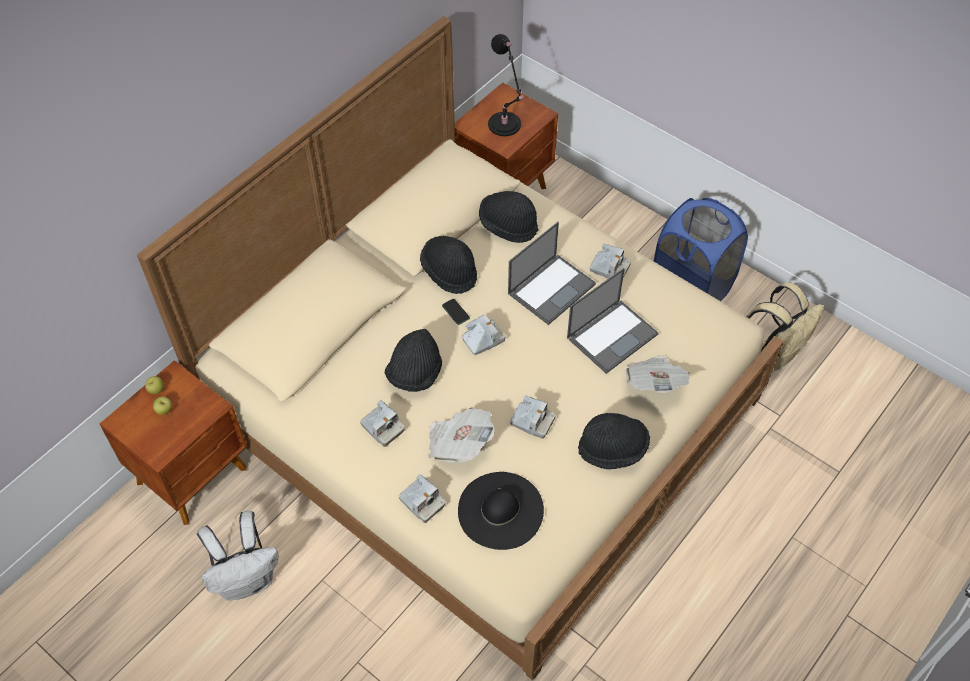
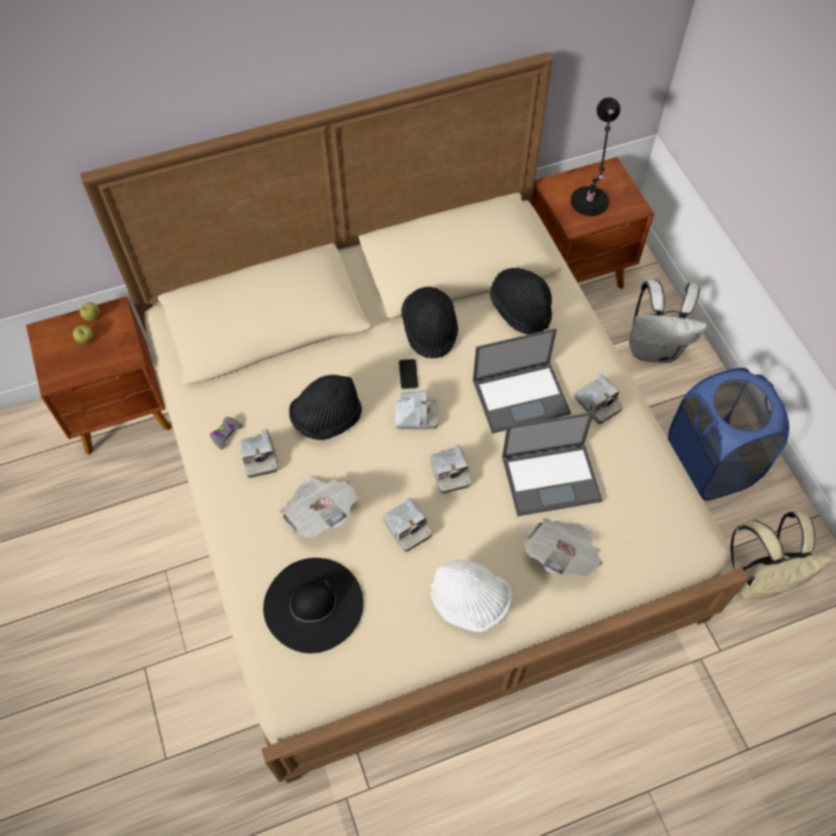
camera: 30 degrees right, 5 degrees up
(247, 580) = (103, 534): white backpack -> white backpack (654, 349)
(342, 424) = (226, 434): none -> grey game controller
(422, 502) = (245, 554): camera -> camera (449, 473)
(613, 449) = (470, 602): black hat -> white hat

